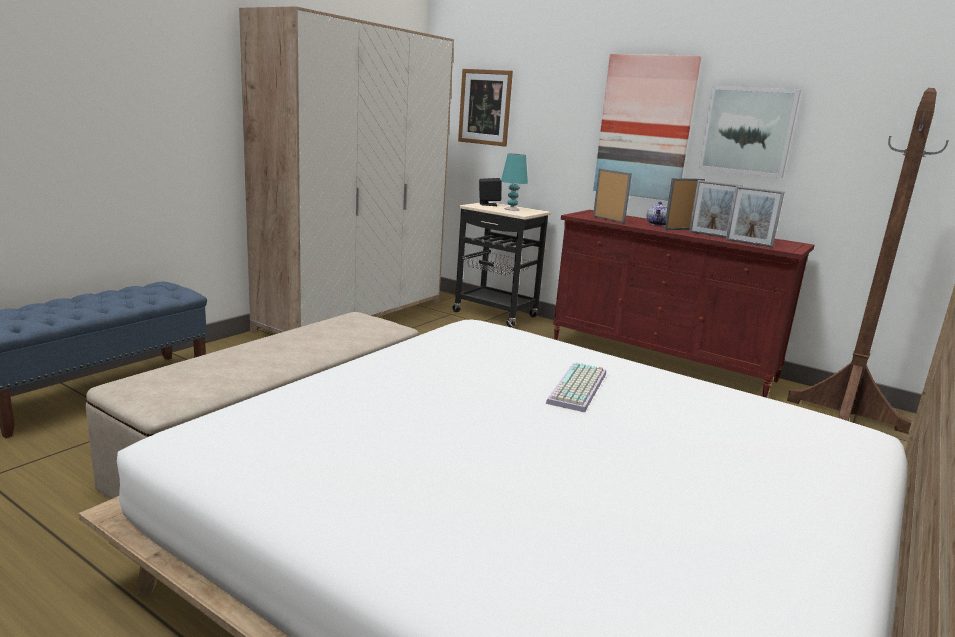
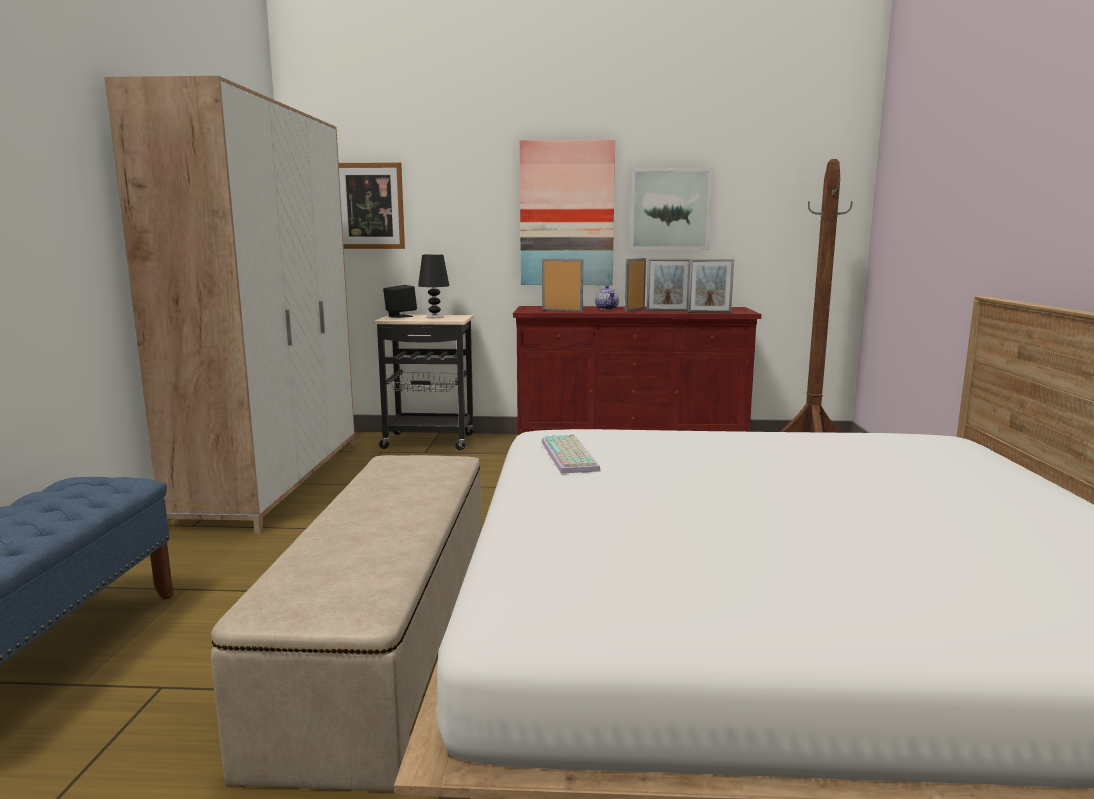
camera: 30 degrees left, 5 degrees down
(512, 209) = (435, 317): turquoise table lamp -> black table lamp
(579, 388) = (750, 459): keyboard -> keyboard (571, 456)

